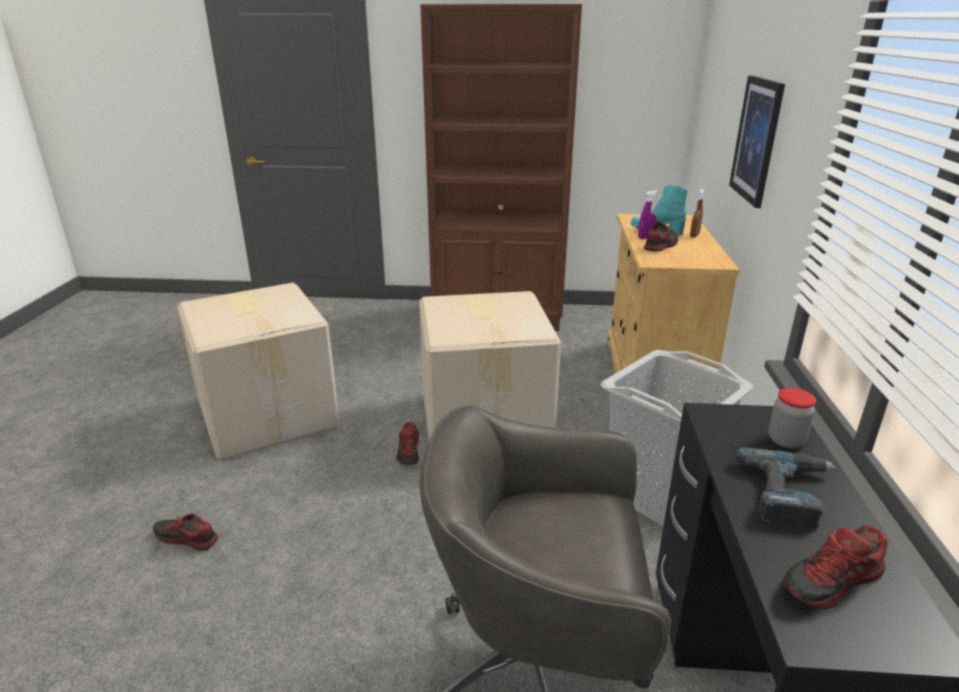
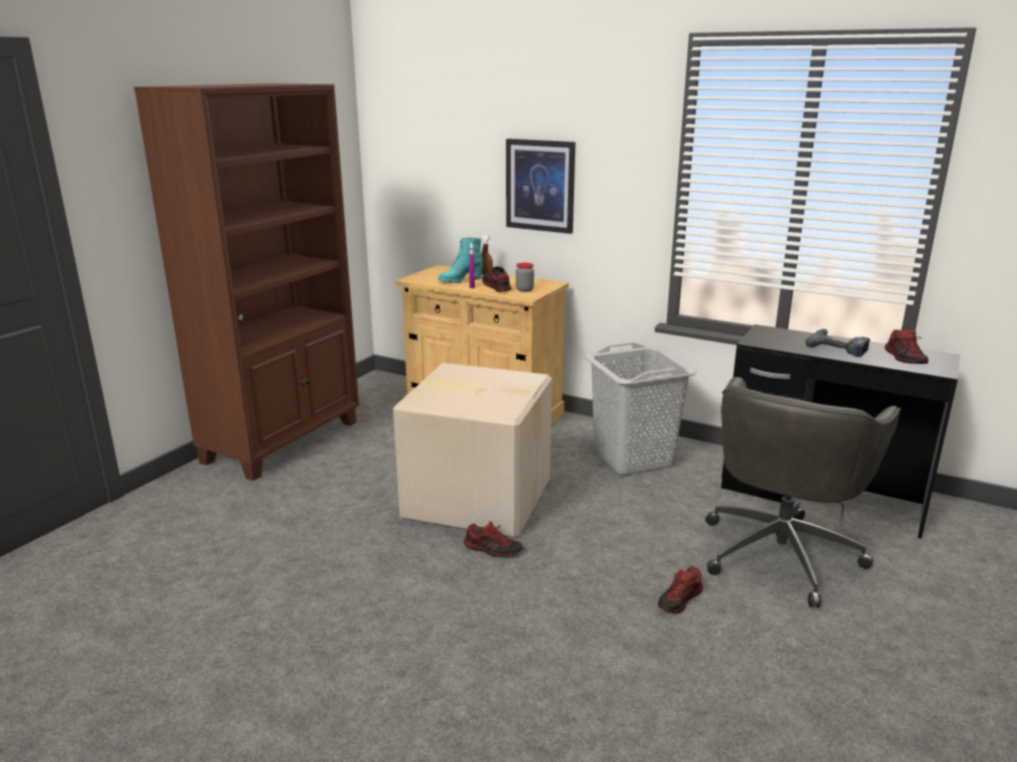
camera: 65 degrees left, 5 degrees down
(186, 539) = (539, 722): shoe -> shoe (680, 600)
(269, 414) = (327, 631): cardboard box -> none
(785, 440) = (788, 335): jar -> jar (524, 290)

